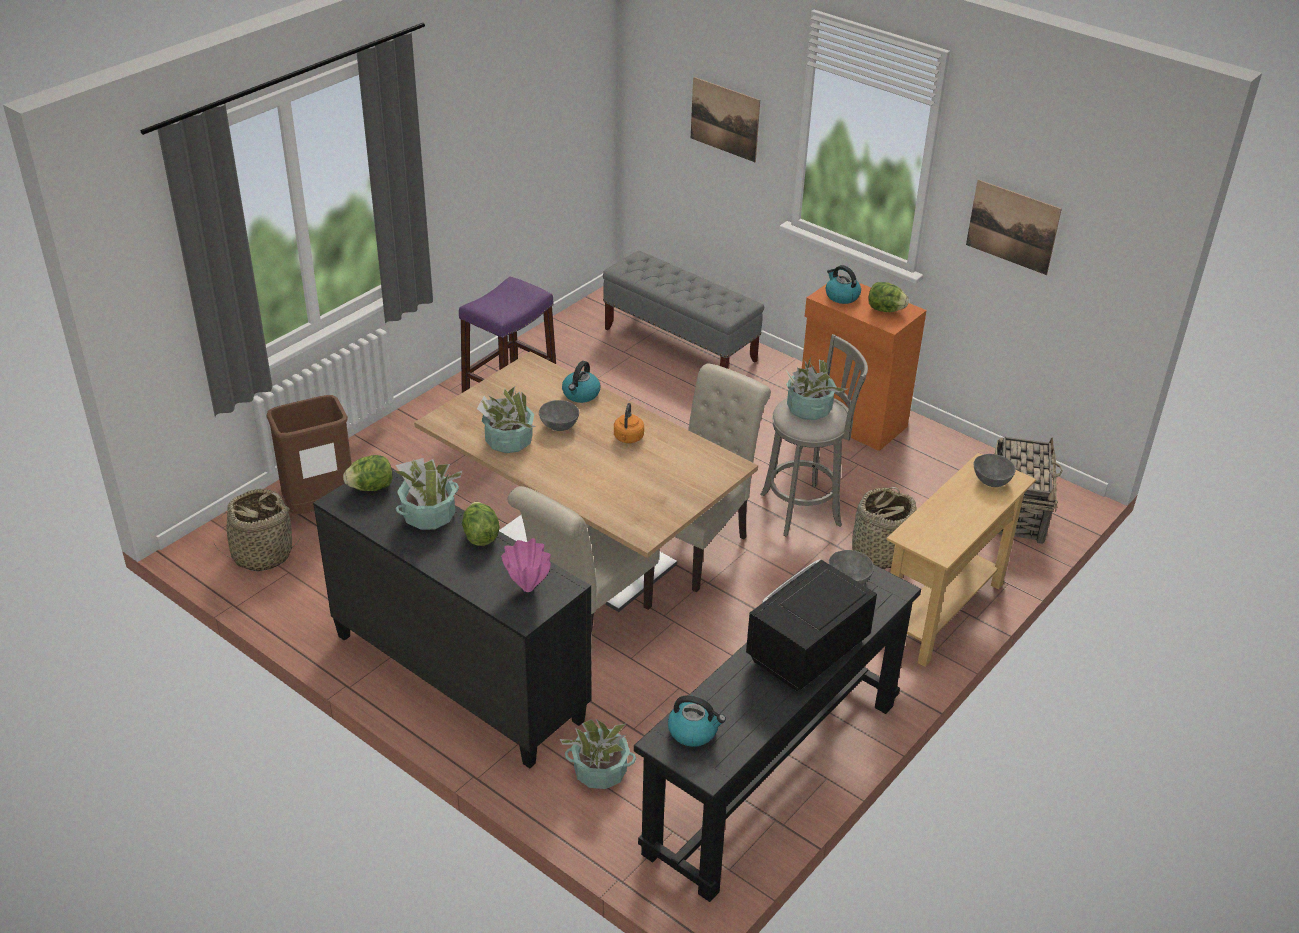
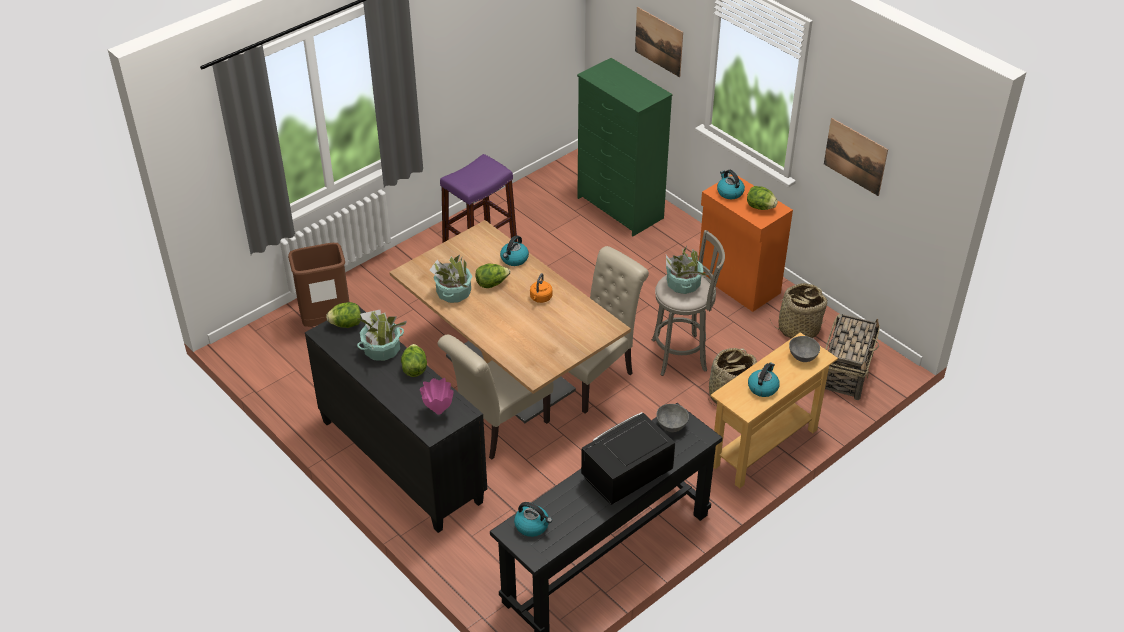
camera: 10 degrees right, 5 degrees up
(262, 554) = (280, 354): basket -> basket (798, 328)
(558, 426) = (492, 283): grey bowl -> lettuce
(600, 771) = (486, 540): potted plant -> none
(680, 345) = (620, 209): grey bench -> green dresser
(952, 522) = (763, 387): none -> kettle

